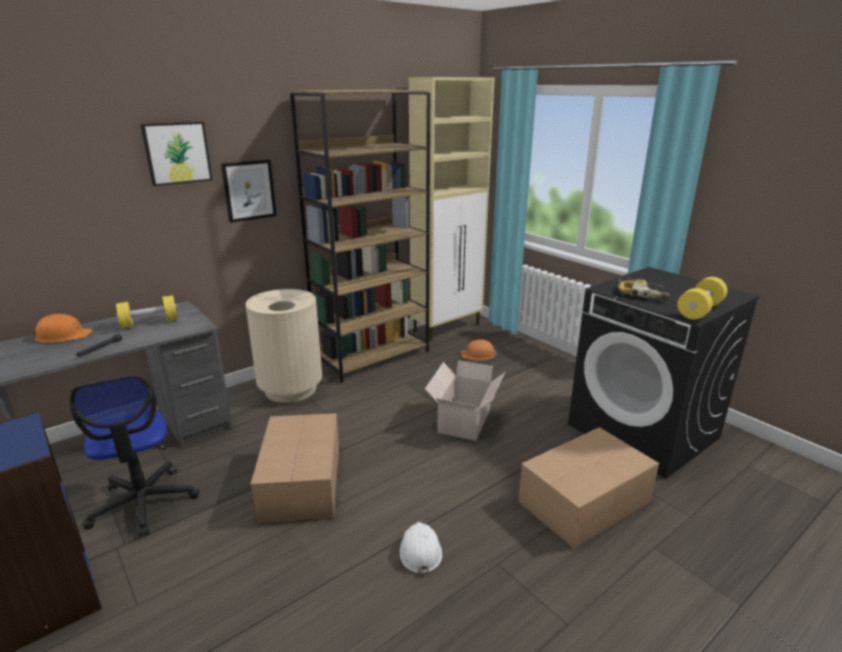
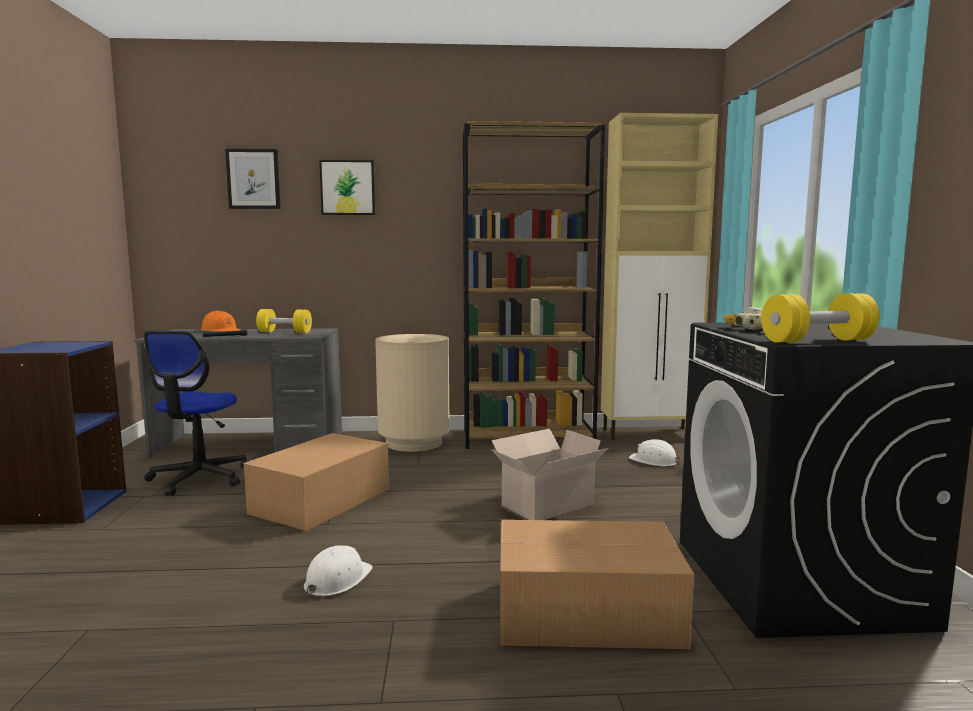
camera: 35 degrees right, 15 degrees down
(249, 190) = (412, 229): picture -> picture (253, 179)
(478, 355) = (654, 461): orange hard hat -> white hard hat

